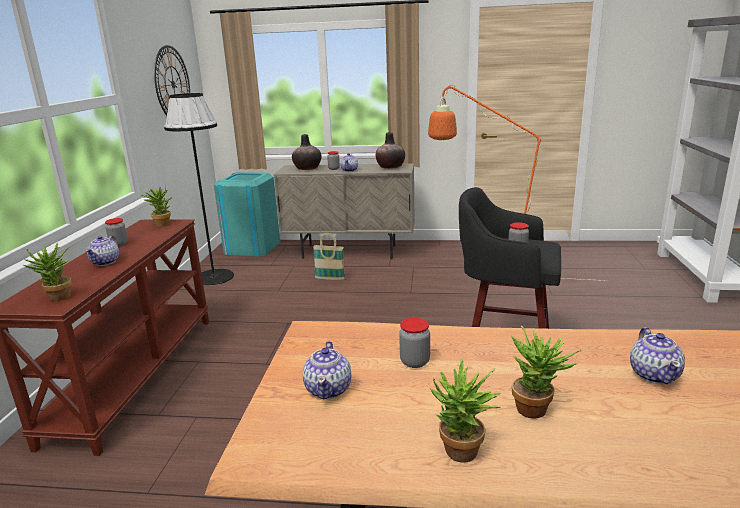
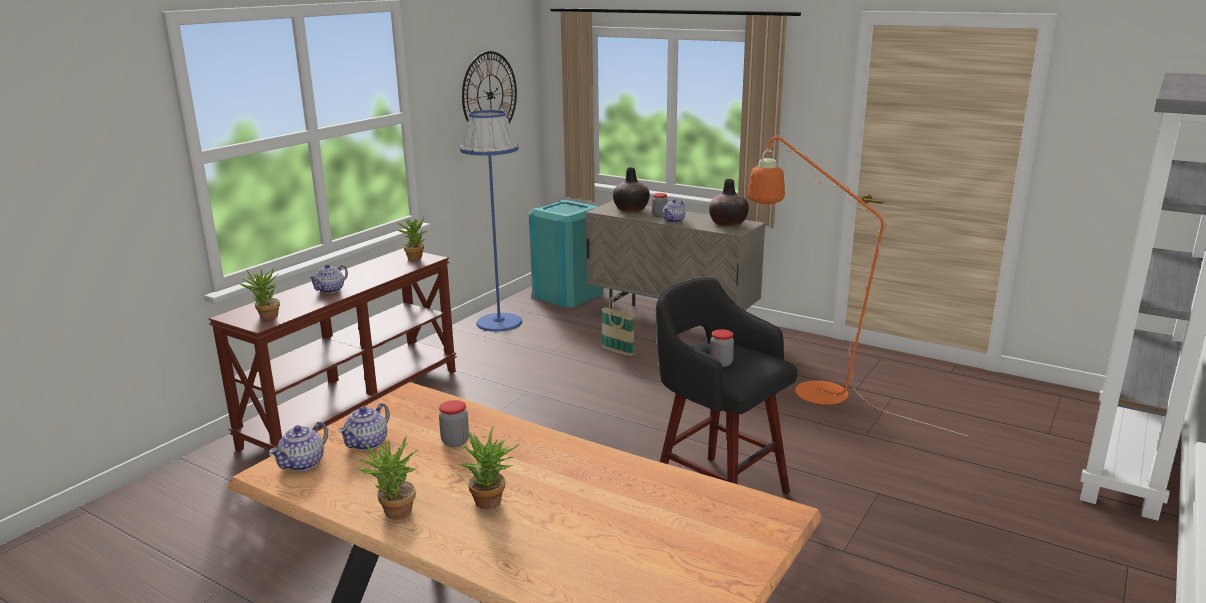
camera: 25 degrees right, 0 degrees up
(119, 244) = (358, 273): jar -> none
(213, 277) = (499, 322): black floor lamp -> blue floor lamp
(654, 374) = (630, 509): teapot -> teapot (303, 463)

